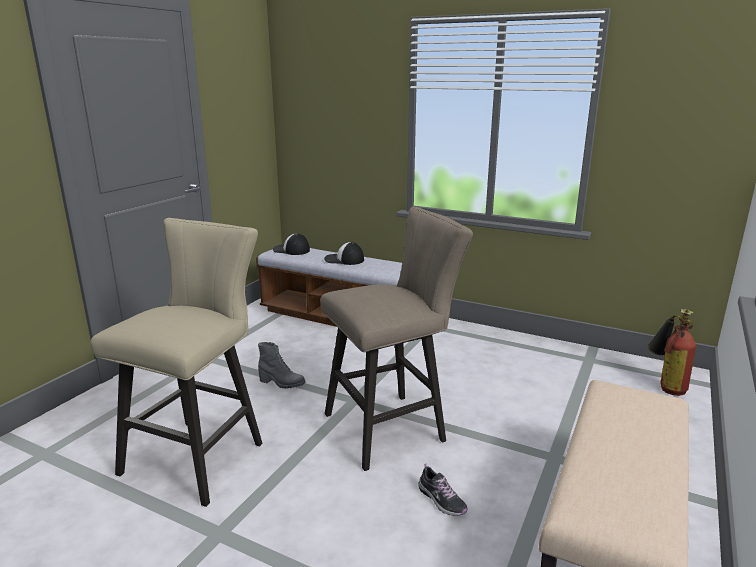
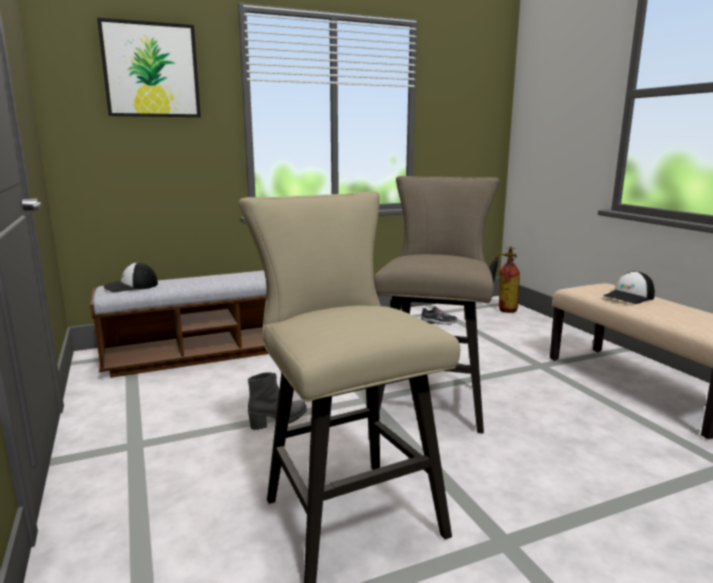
camera: 50 degrees left, 5 degrees down
(341, 81) = (151, 70): none -> picture
(344, 260) = (216, 279): cap -> cap (629, 297)
(441, 500) = (552, 418): shoe -> shoe (438, 322)

